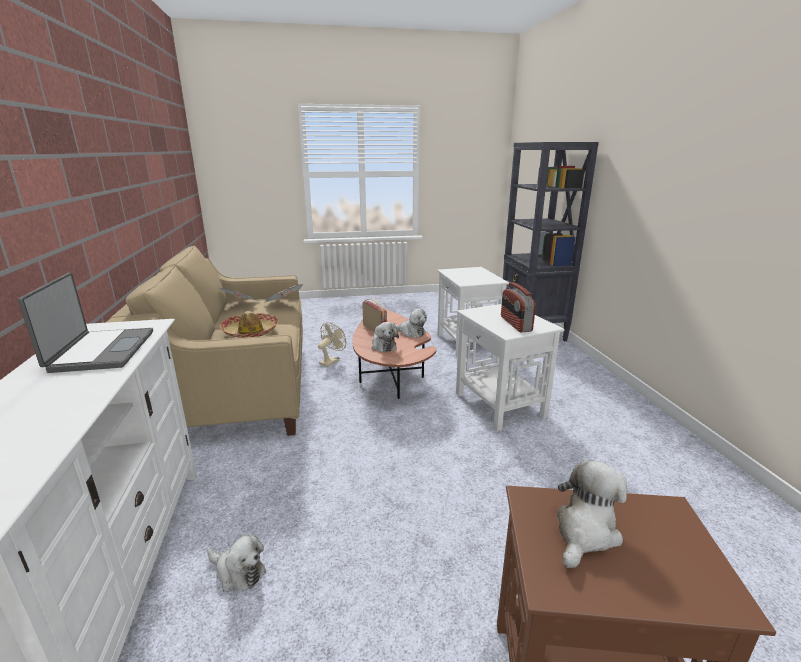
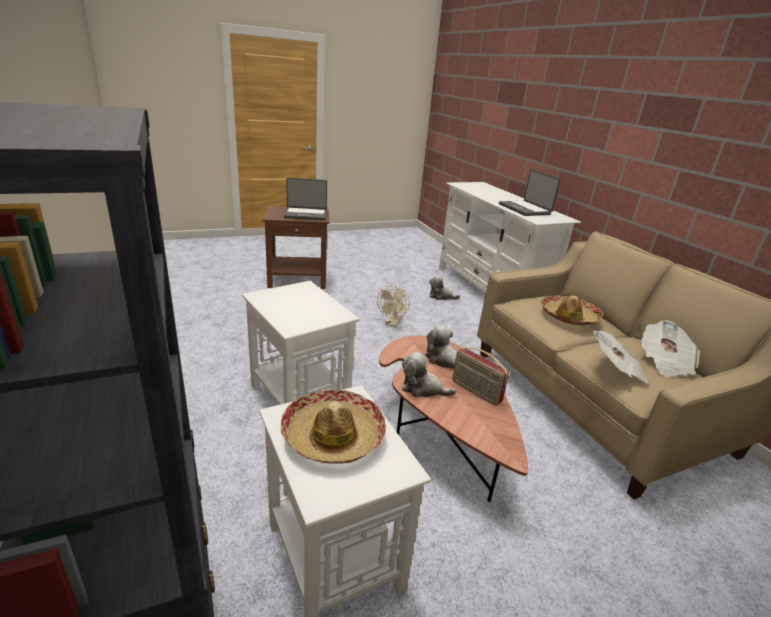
camera: 165 degrees right, 5 degrees up
(331, 361) = (542, 459): beige fan -> beige fan (392, 323)
(474, 276) = (333, 435): none -> hat
(515, 324) = (293, 297): radio -> none
(585, 531) = (305, 214): plush toy -> laptop

